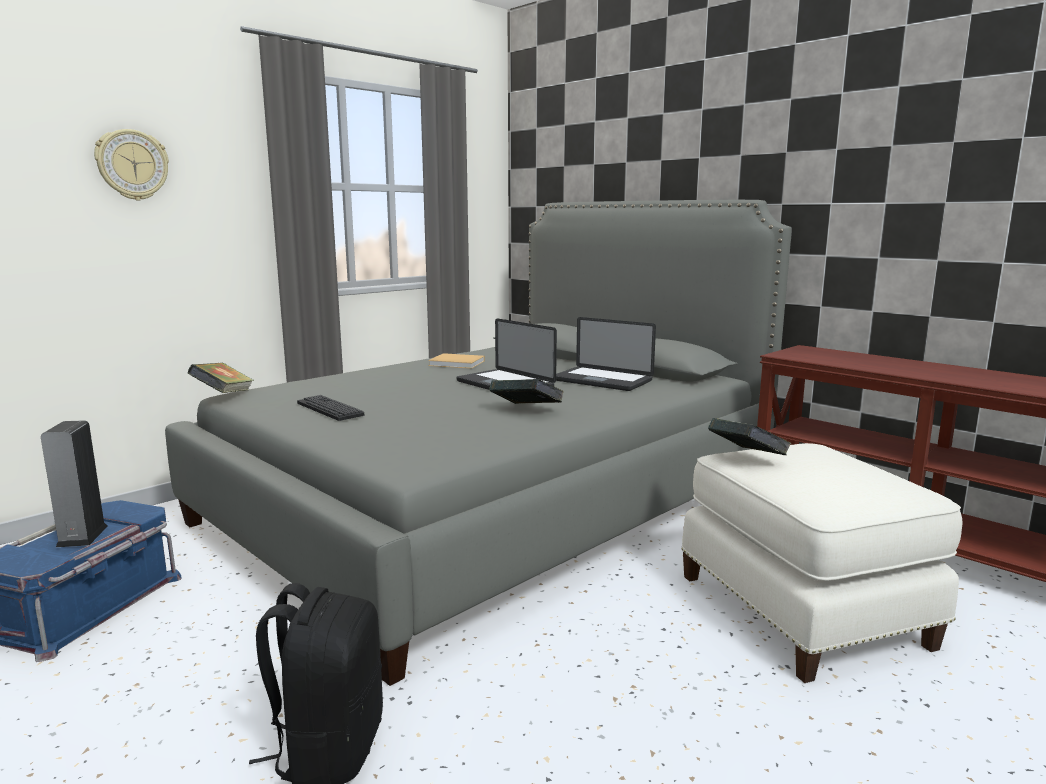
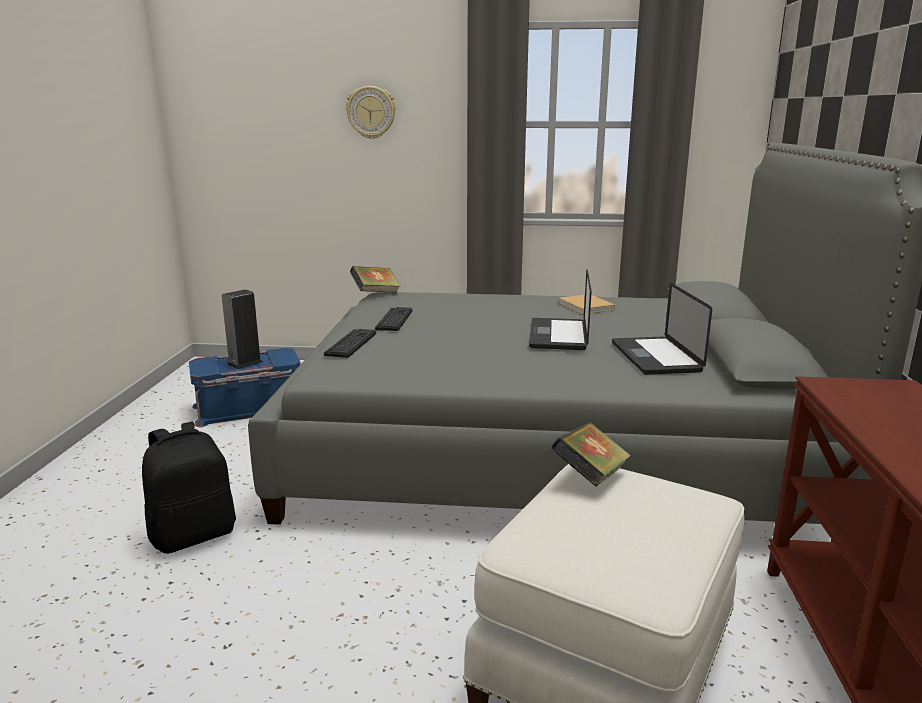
camera: 50 degrees right, 5 degrees up
(353, 437) = (351, 344): none -> keyboard
(526, 411) = (503, 363): book -> none

